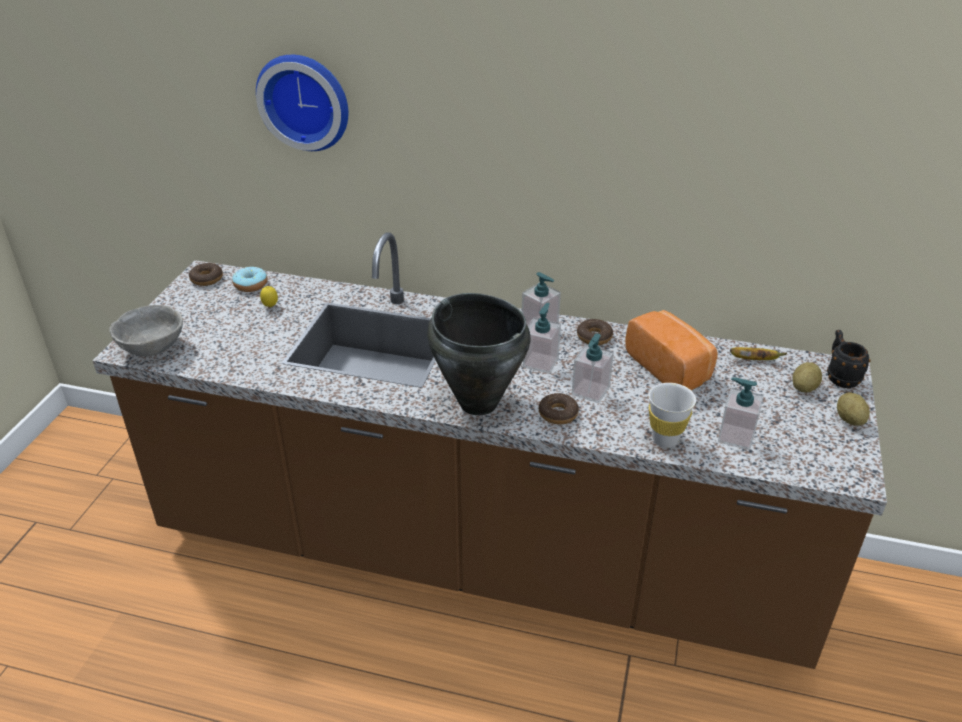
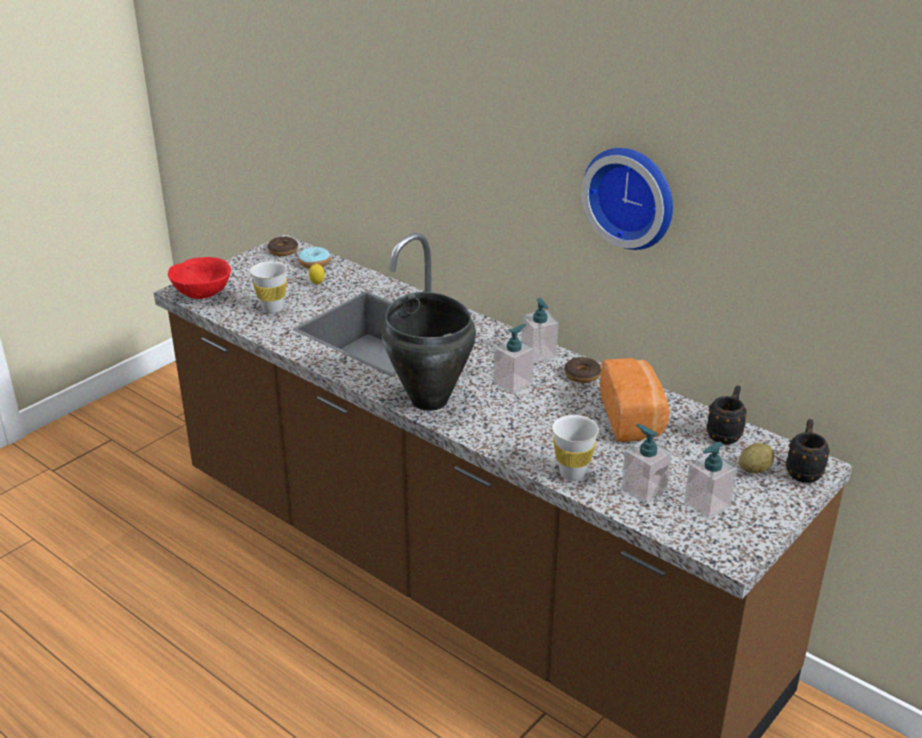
camera: 25 degrees right, 5 degrees down
(152, 349) = (202, 295): grey bowl -> red bowl
(243, 346) = (272, 309): none -> white cup
(305, 100) = (377, 101): wall clock -> wall clock (632, 196)
(558, 414) = (492, 427): donut -> none
(590, 391) = (538, 417): soap dispenser -> soap dispenser (707, 505)
(754, 360) = (725, 434): banana -> black mug
(849, 420) = (775, 508): potato -> none

